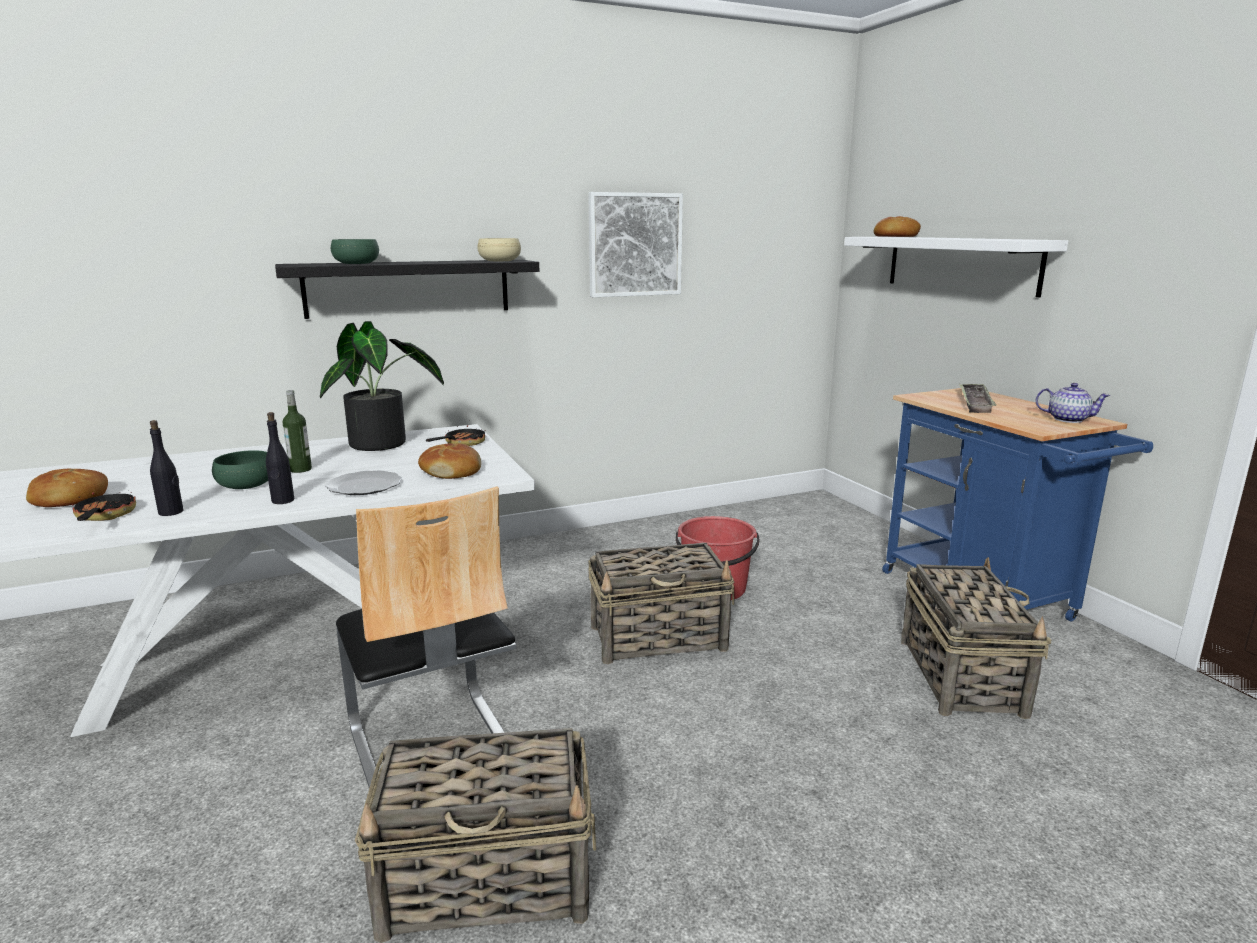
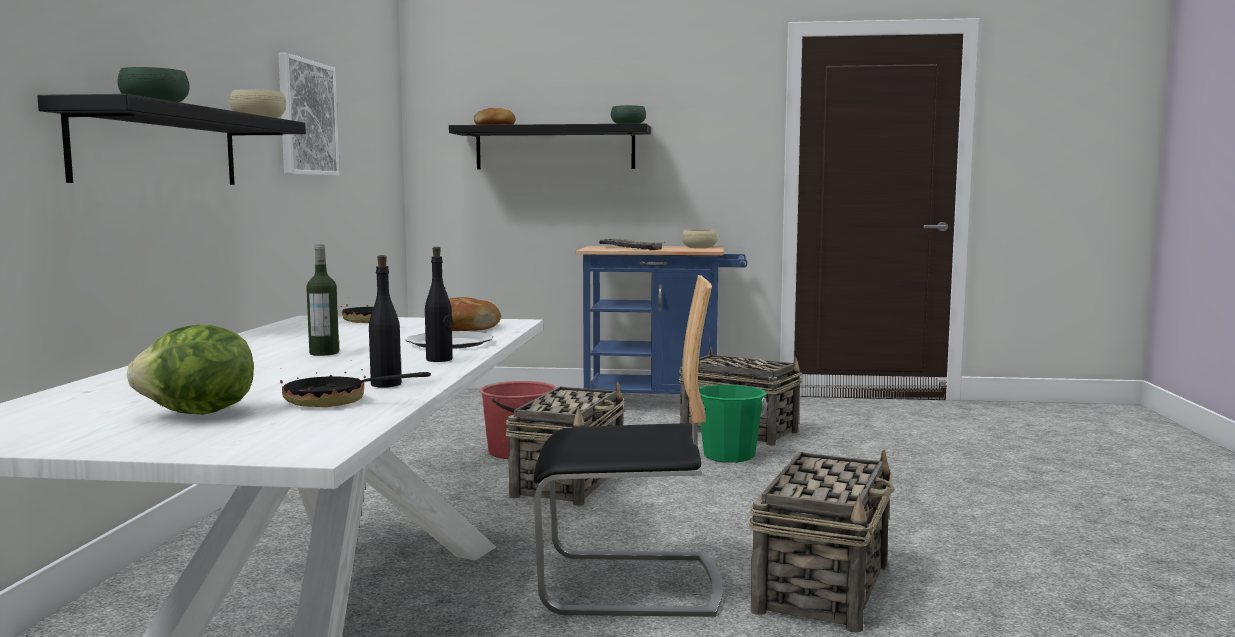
camera: 60 degrees left, 10 degrees down
(69, 499) = (198, 414): bread -> lettuce
(246, 484) = (337, 366): green bowl -> green bowl (628, 124)
(385, 444) = (296, 333): potted plant -> none
(856, 697) = (729, 456): none -> green bucket
(961, 264) = (555, 148): white shelf -> black shelf
(1067, 419) = (699, 247): teapot -> beige bowl

